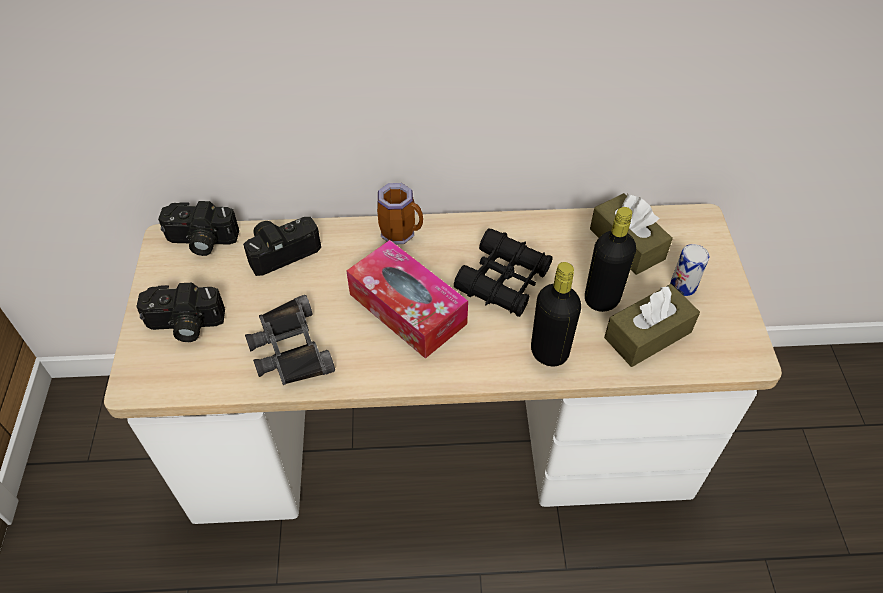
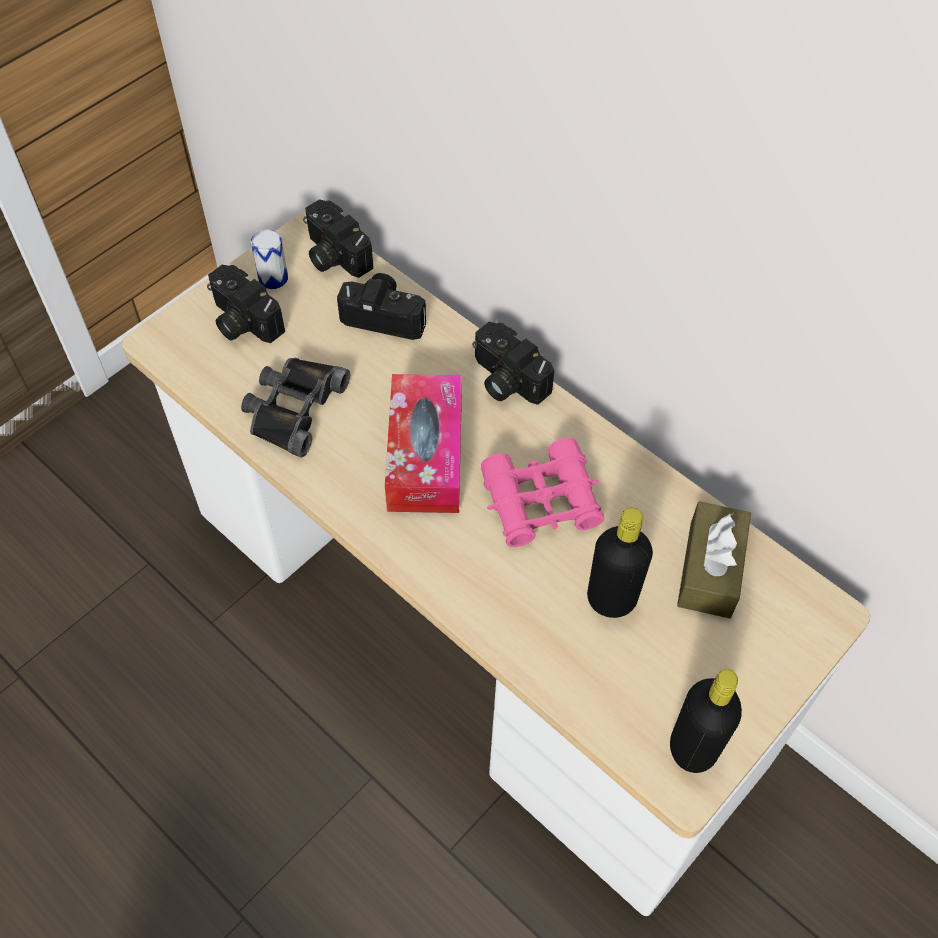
camera: 45 degrees right, 5 degrees up
(401, 233) = (505, 380): mug -> camera
(503, 280) = (541, 502): black binoculars -> pink binoculars
(549, 352) = (498, 602): black bottle -> black bottle (693, 748)
(647, 335) = (610, 671): brown tissue box -> none
(683, 286) = (712, 659): can -> can (273, 278)

